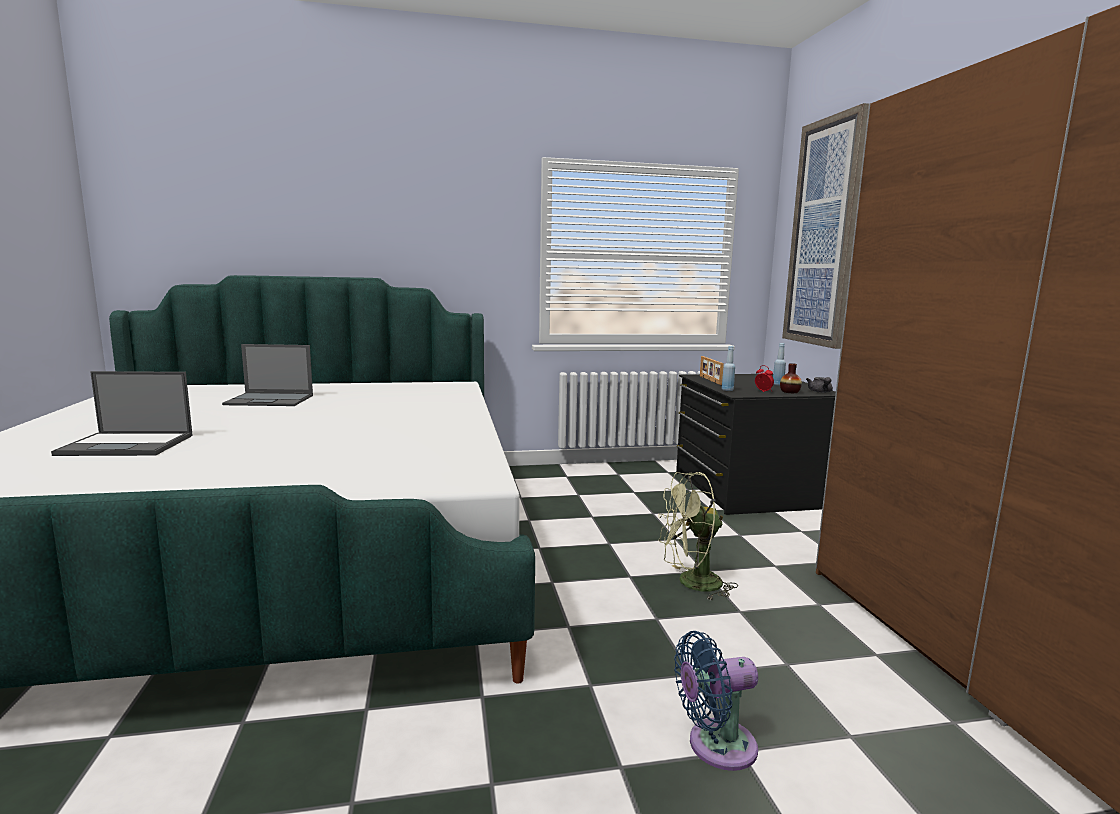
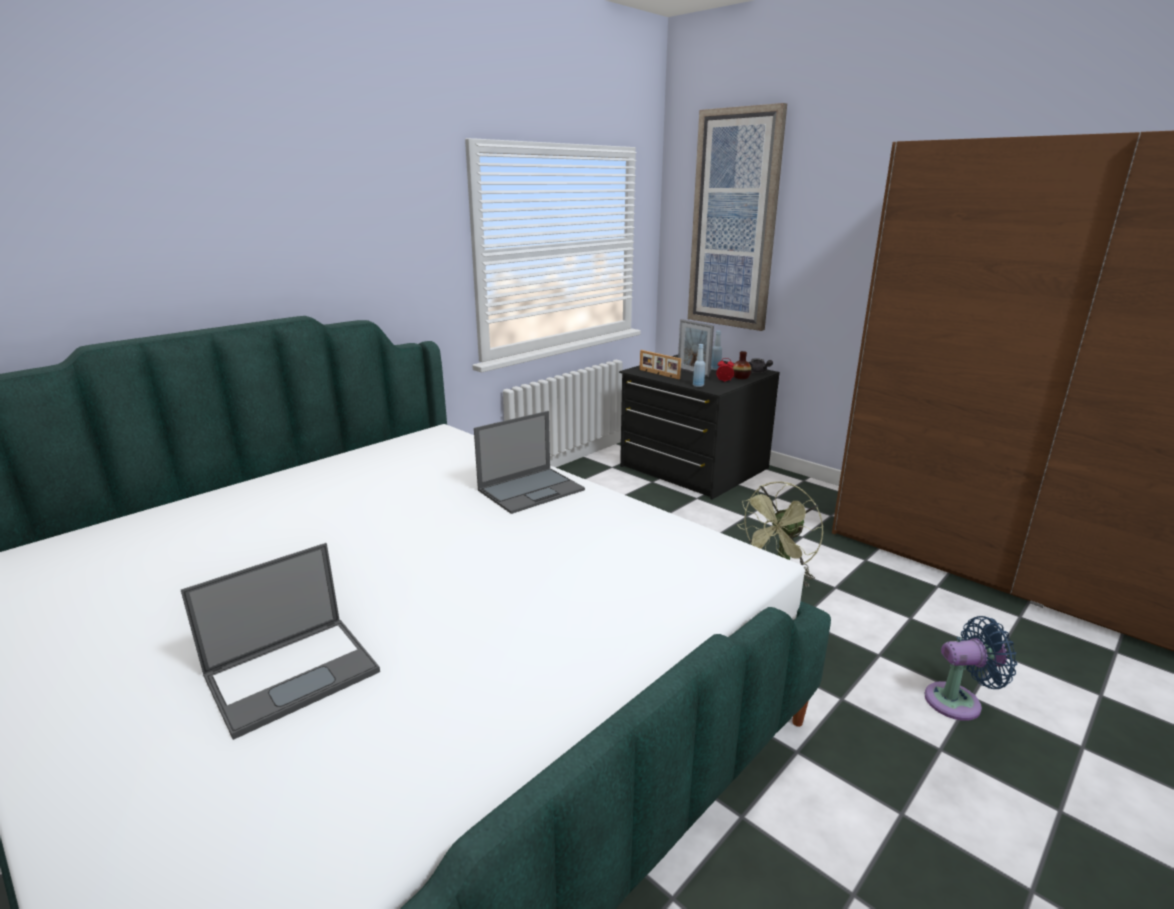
camera: 35 degrees left, 10 degrees up
(270, 400) = (279, 526): laptop -> laptop (532, 490)
(715, 746) = (958, 701): blue fan -> blue fan turned 135 degrees counterclockwise
(747, 383) = (693, 373): none -> picture frame

